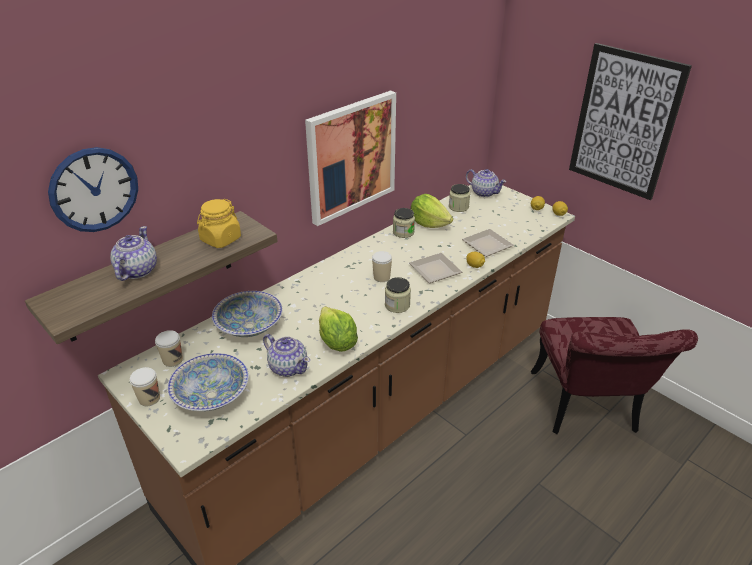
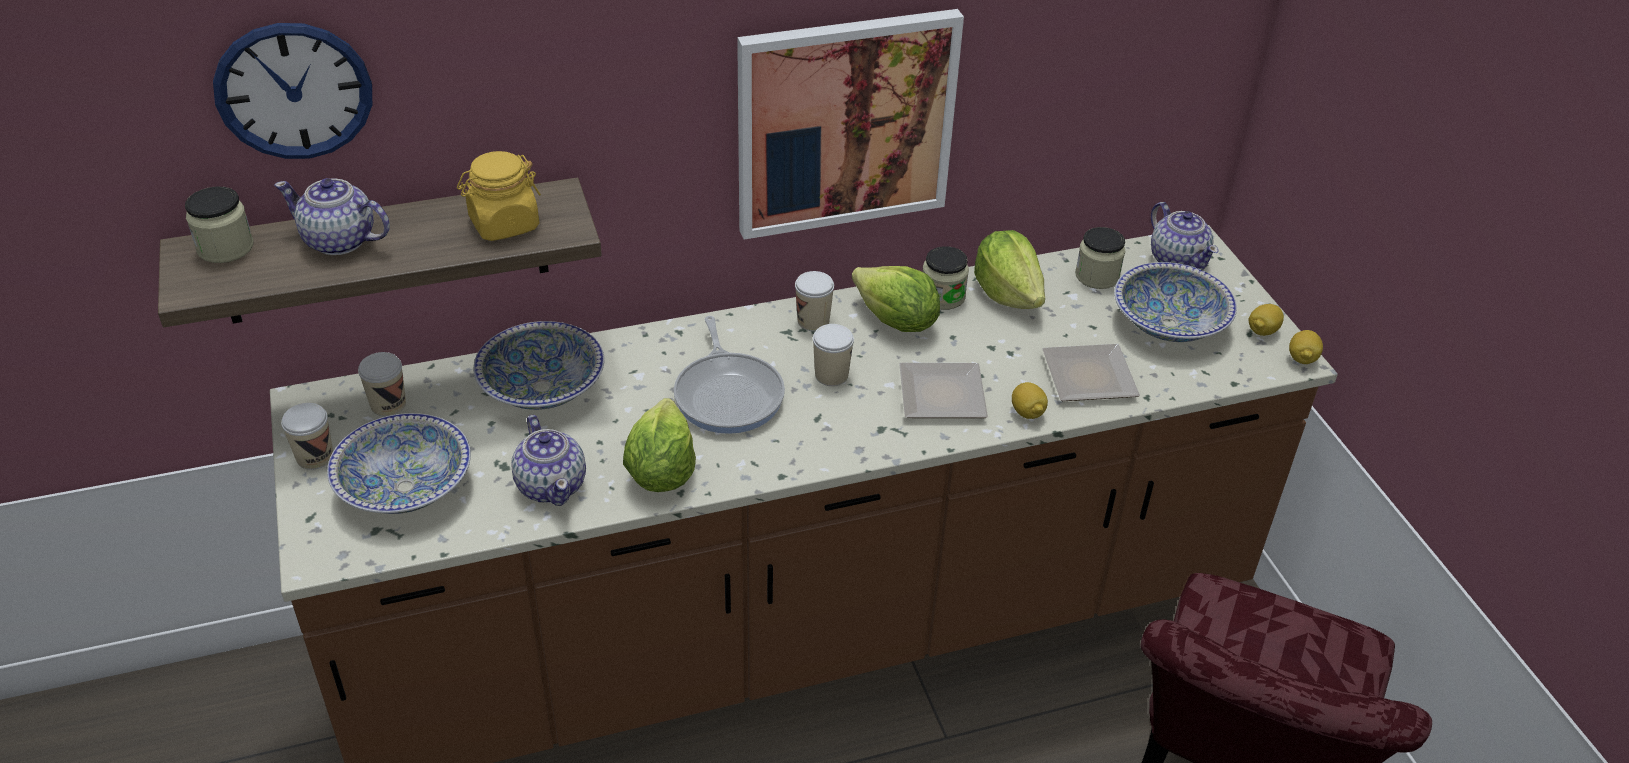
camera: 25 degrees right, 5 degrees up
(136, 271) = (340, 241): teapot -> teapot turned 105 degrees counterclockwise
(342, 300) = (729, 394): none -> frying pan
(356, 258) = (813, 321): none -> cup
(392, 248) = (896, 322): none -> lettuce
(397, 305) = (817, 440): jar -> jar (225, 247)
(500, 216) = (1168, 323): none -> bowl
(624, 122) = (1465, 205): picture -> none

